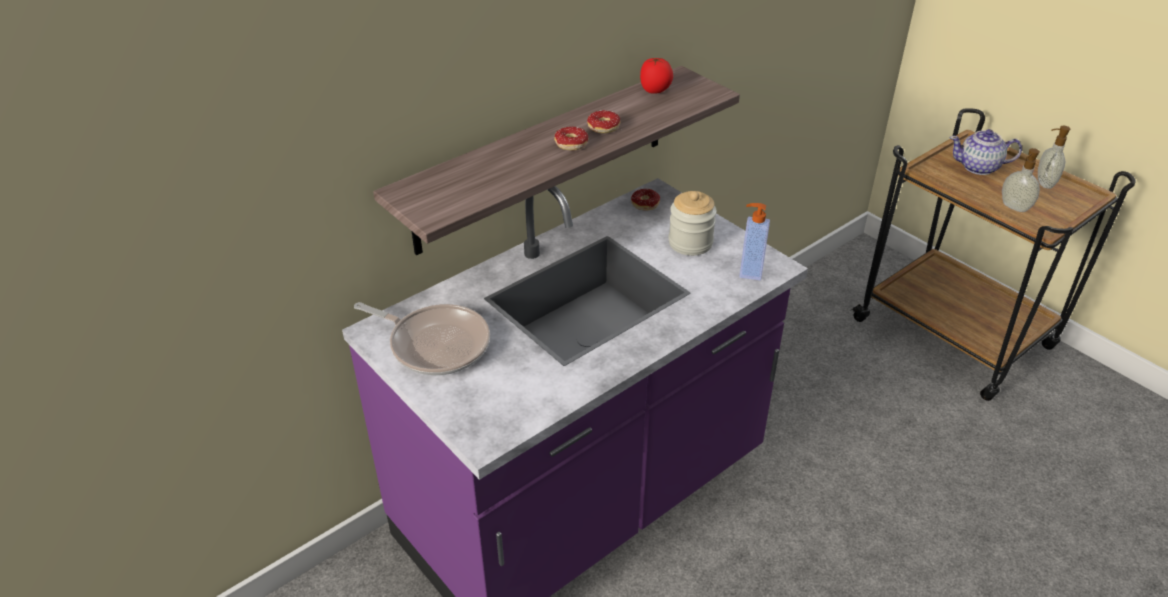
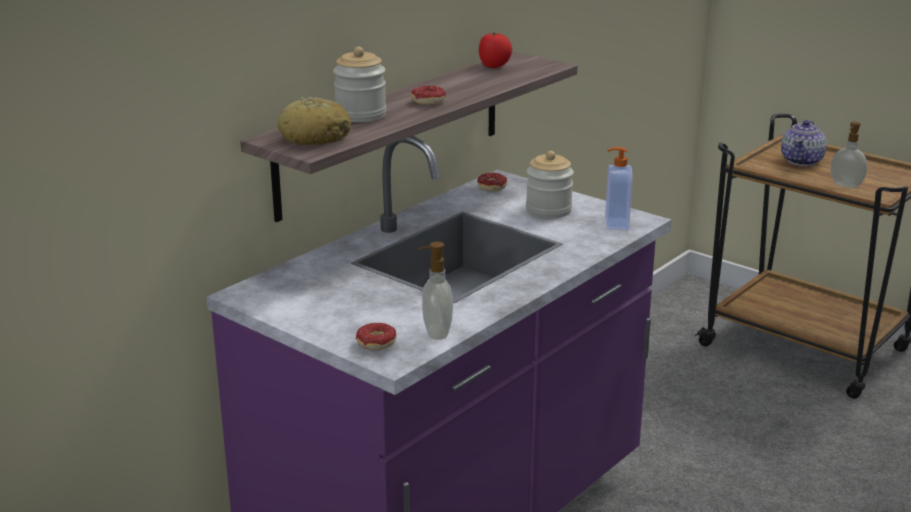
camera: 10 degrees left, 15 degrees down
(435, 344) = (312, 298): frying pan -> none
(443, 194) = (315, 137): none -> bread
(499, 161) = (360, 115): none -> jar
(604, 130) = (456, 92): donut -> donut (377, 347)
(979, 167) = (802, 161): teapot -> teapot turned 60 degrees counterclockwise
(1043, 183) = (867, 167): soap dispenser -> soap dispenser (436, 333)

